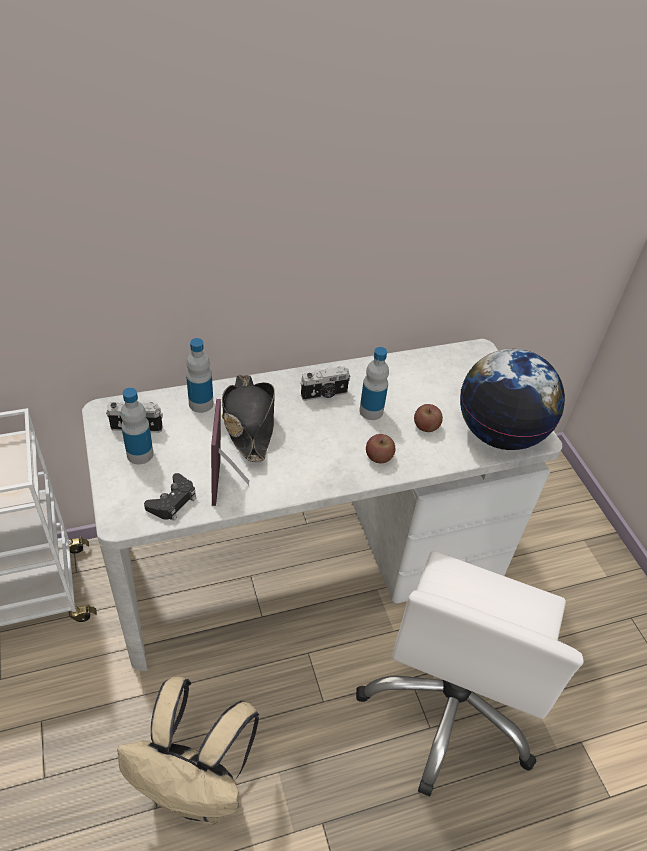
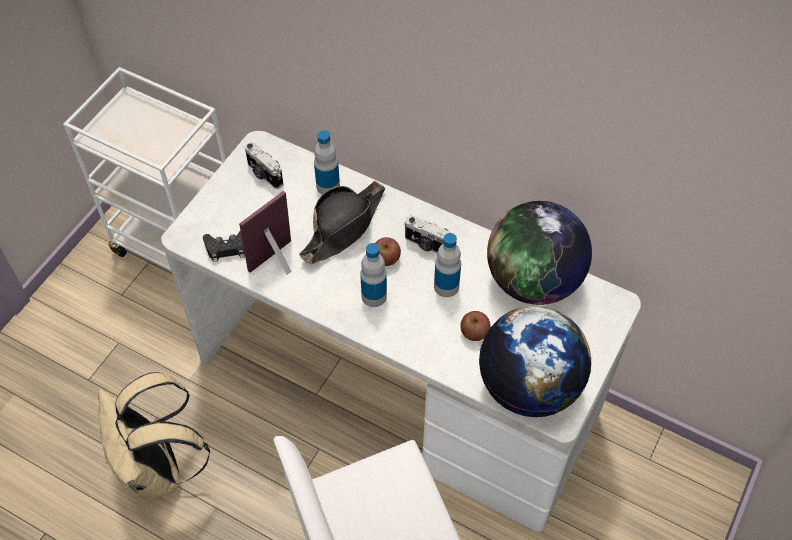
camera: 50 degrees right, 10 degrees up
(140, 454) = (245, 196): bottle -> bottle (374, 296)
(379, 457) = (404, 327): apple -> apple (386, 258)
(419, 370) = (533, 281): none -> globe

